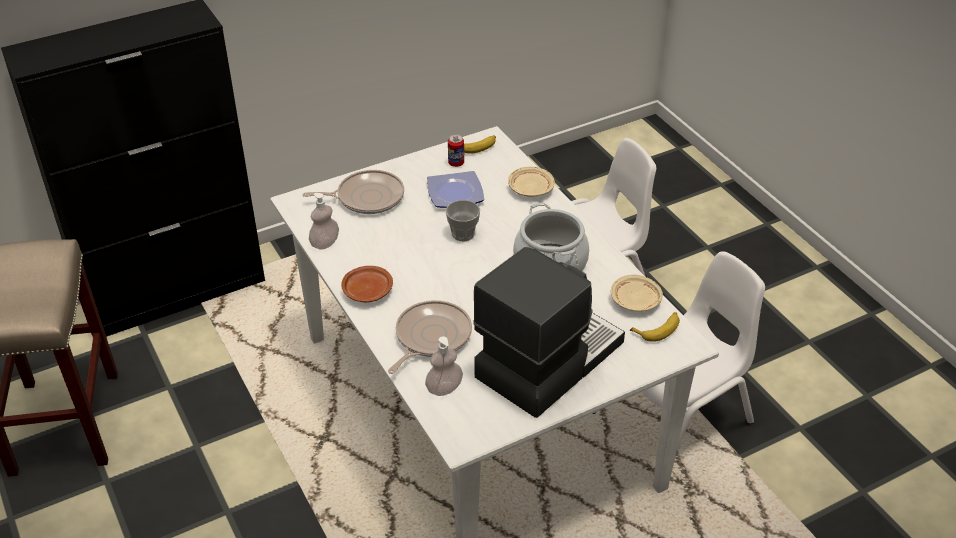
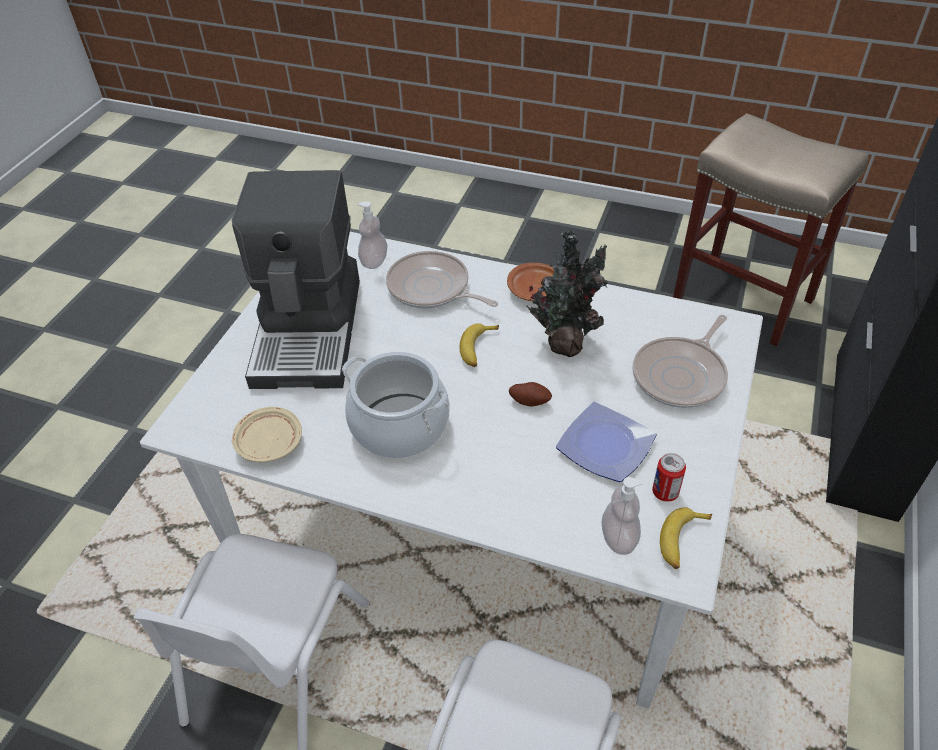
camera: 140 degrees right, 5 degrees up
(325, 243) = (637, 305): soap dispenser -> soap dispenser (618, 538)
(399, 249) = (566, 343): none -> potted plant
(430, 337) = (432, 288): frying pan -> frying pan turned 135 degrees clockwise
(463, 234) = (530, 401): cup -> potato
(530, 188) = (533, 518): beige plate -> none
(658, 329) = (221, 424): banana -> banana (478, 349)

